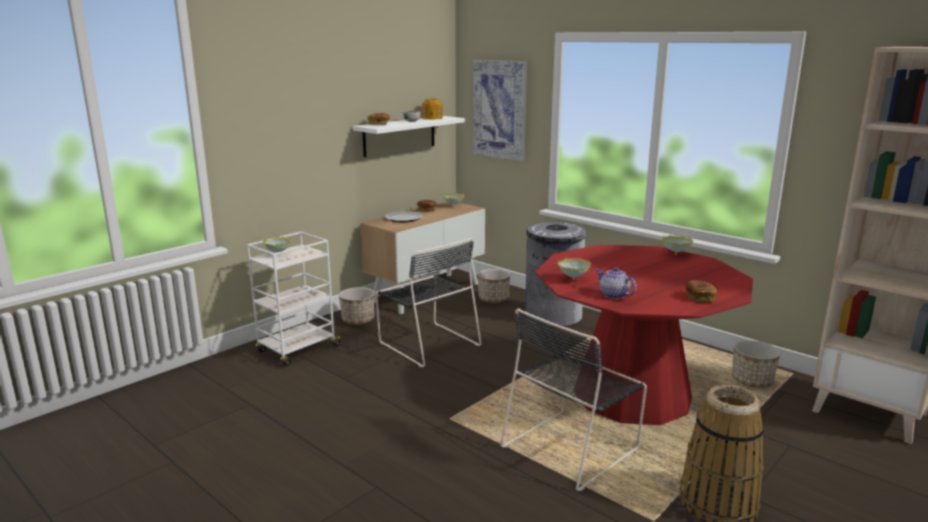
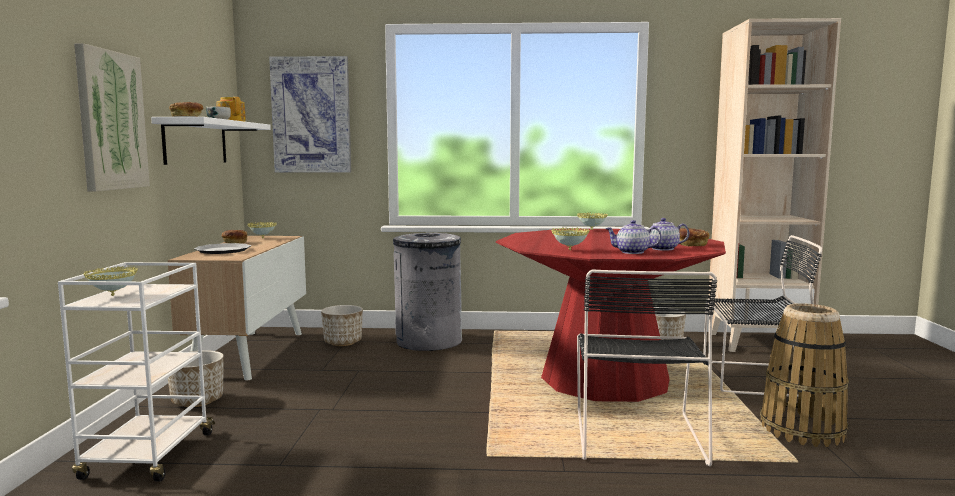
camera: 40 degrees left, 10 degrees down
(314, 135) = (111, 120): none -> picture
(427, 343) = (333, 397): black chair -> black chair (756, 378)
(654, 297) = (662, 249): none -> teapot

